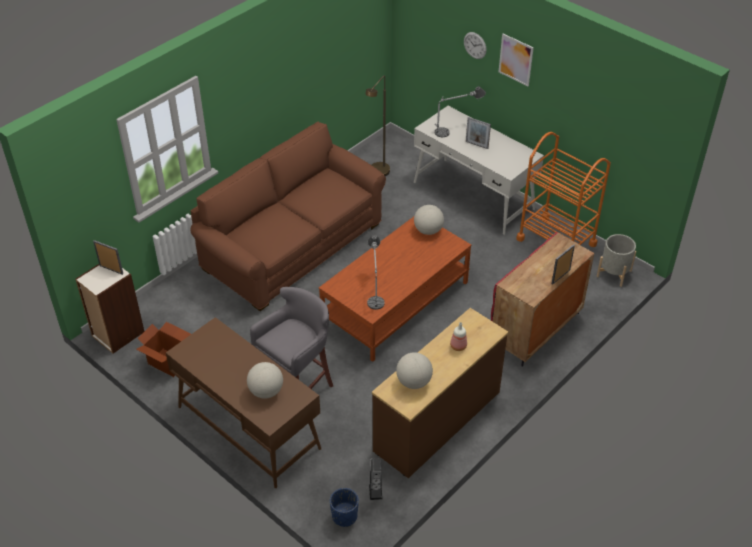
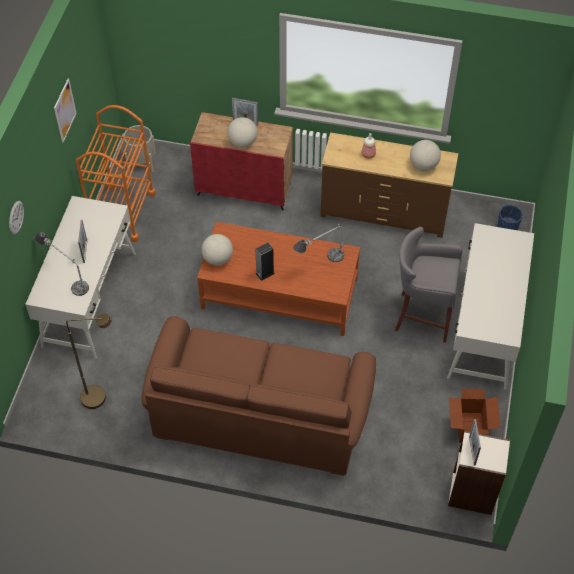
camera: 120 degrees left, 10 degrees up
(248, 427) = (484, 328): brown desk -> white desk
(266, 391) = (499, 256): globe -> globe (243, 142)
(375, 491) = (473, 220): speaker -> speaker (265, 273)
(516, 59) = (35, 168): picture -> picture (64, 110)

